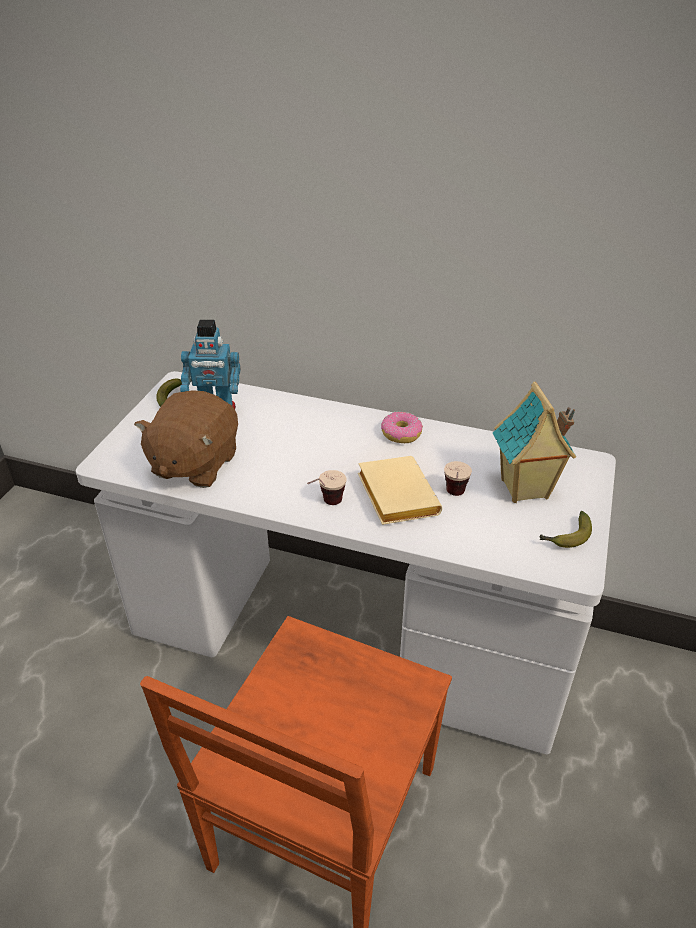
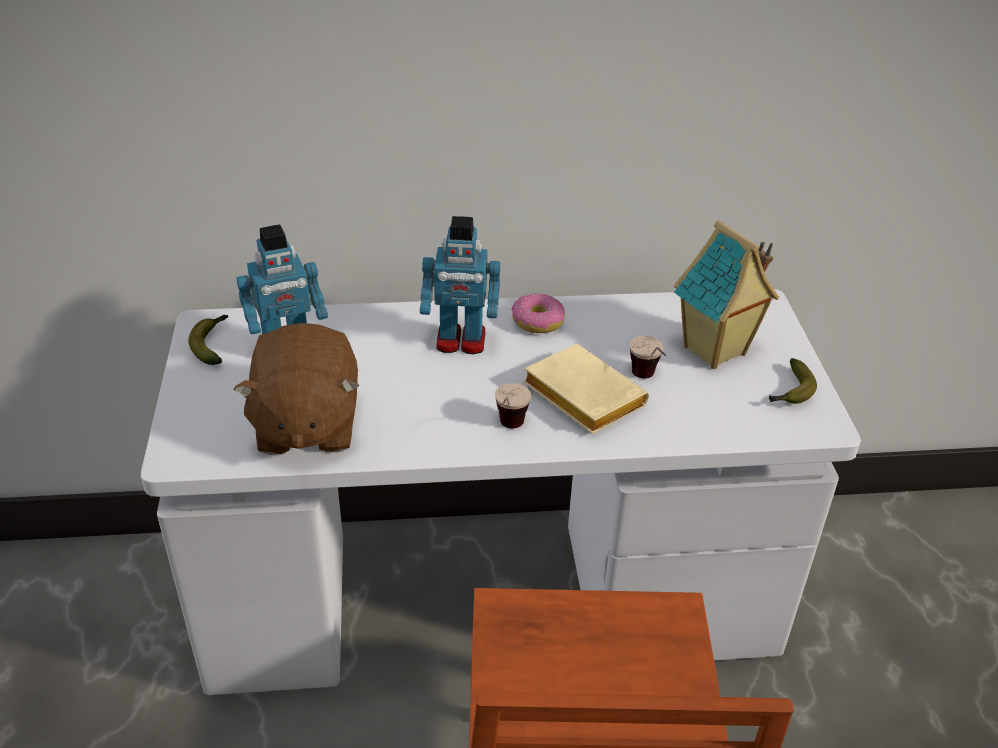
camera: 25 degrees left, 0 degrees up
(336, 434) = (461, 341): none -> toy robot

